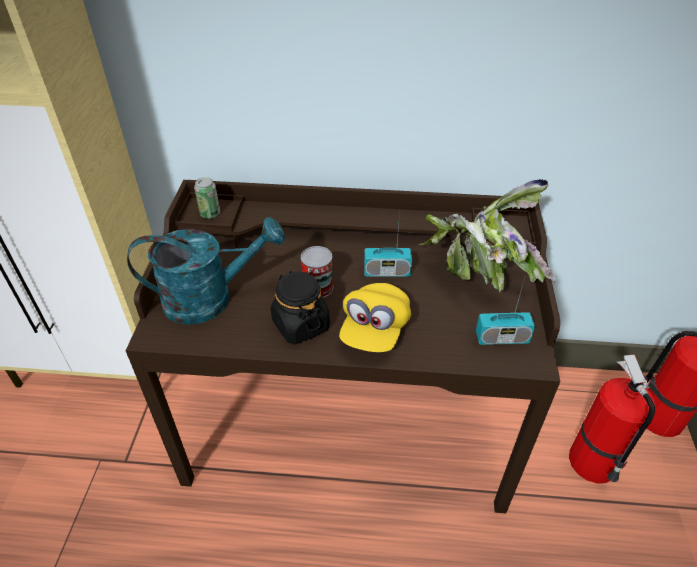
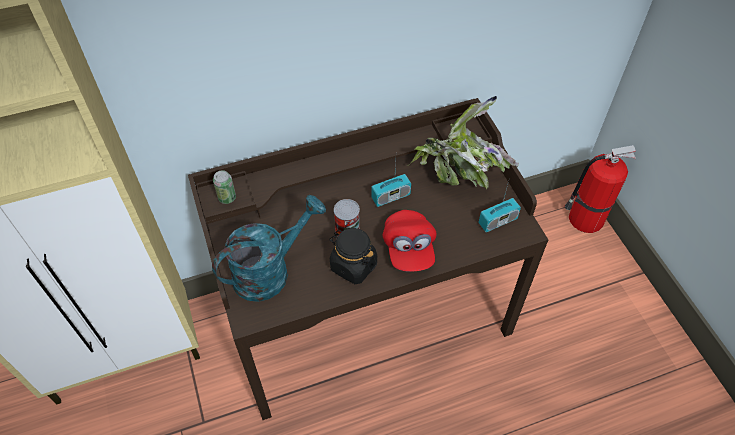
camera: 25 degrees left, 10 degrees up
(374, 330) = (408, 249): yellow cap -> red cap
(594, 464) = (555, 272): fire extinguisher -> none

